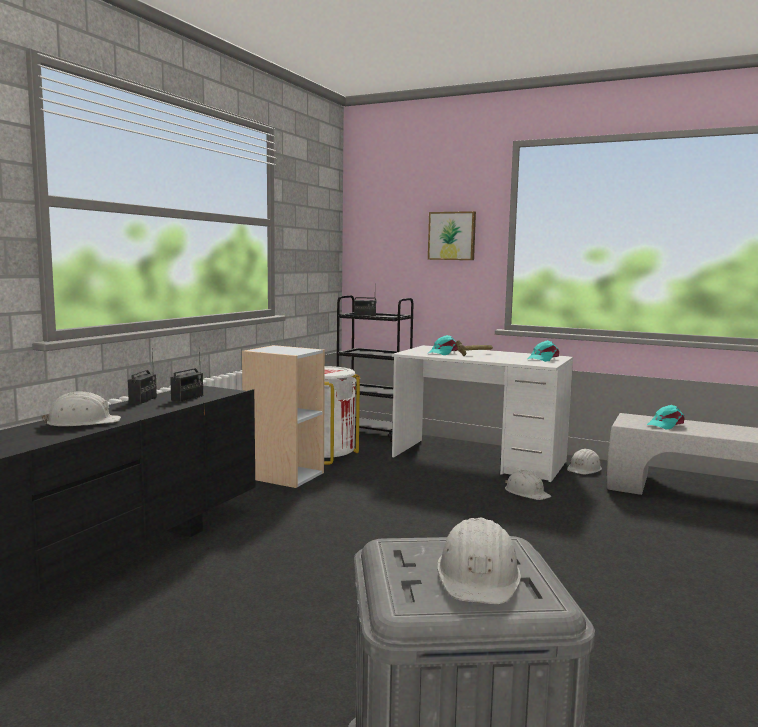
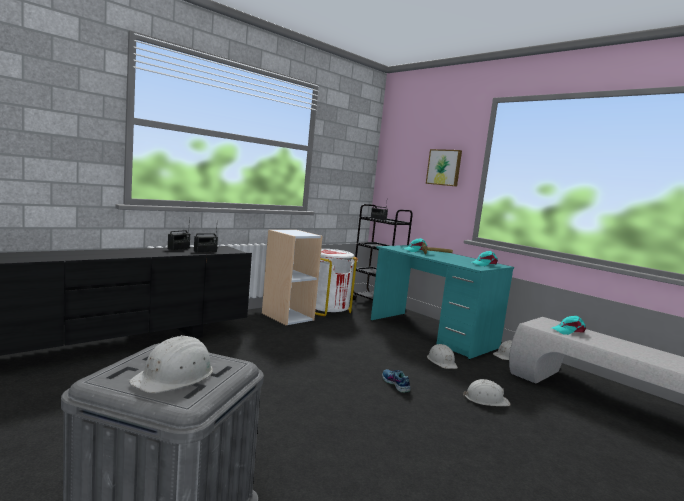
camera: 20 degrees right, 0 degrees up
(83, 422) = (123, 253): white hard hat -> white hard hat (486, 399)
(479, 460) = (432, 333): white desk -> turquoise desk
(509, 533) = (395, 384): none -> shoe

